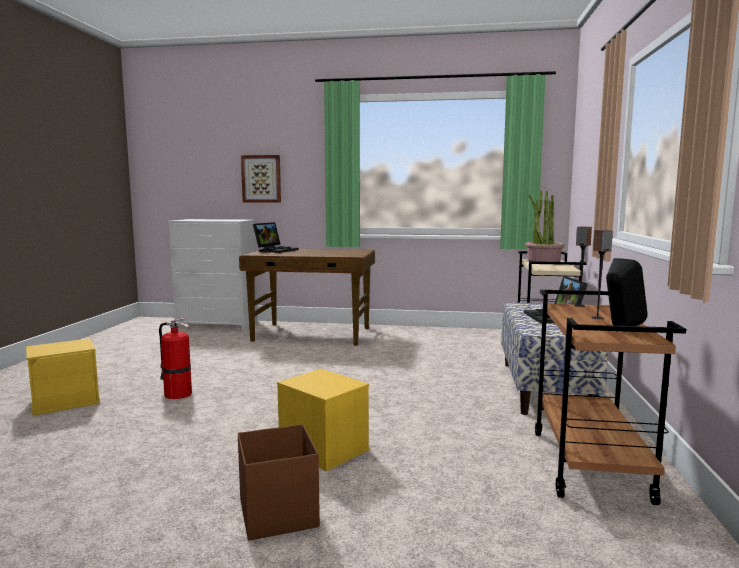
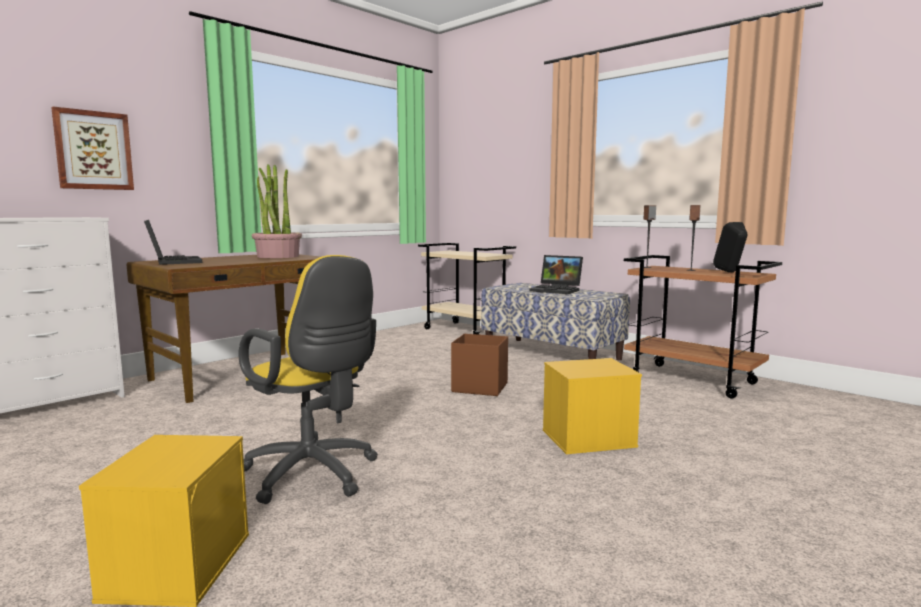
camera: 55 degrees left, 0 degrees up
(176, 394) = (314, 475): fire extinguisher -> yellow office chair
(278, 513) = (707, 480): brown storage box -> brown storage box (479, 387)
(543, 261) = (448, 252): potted plant -> potted plant (278, 256)

